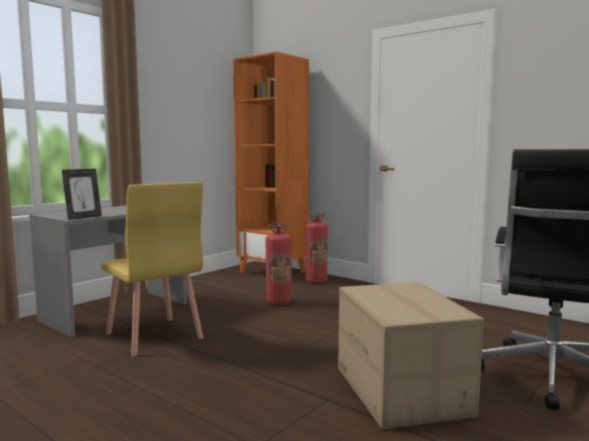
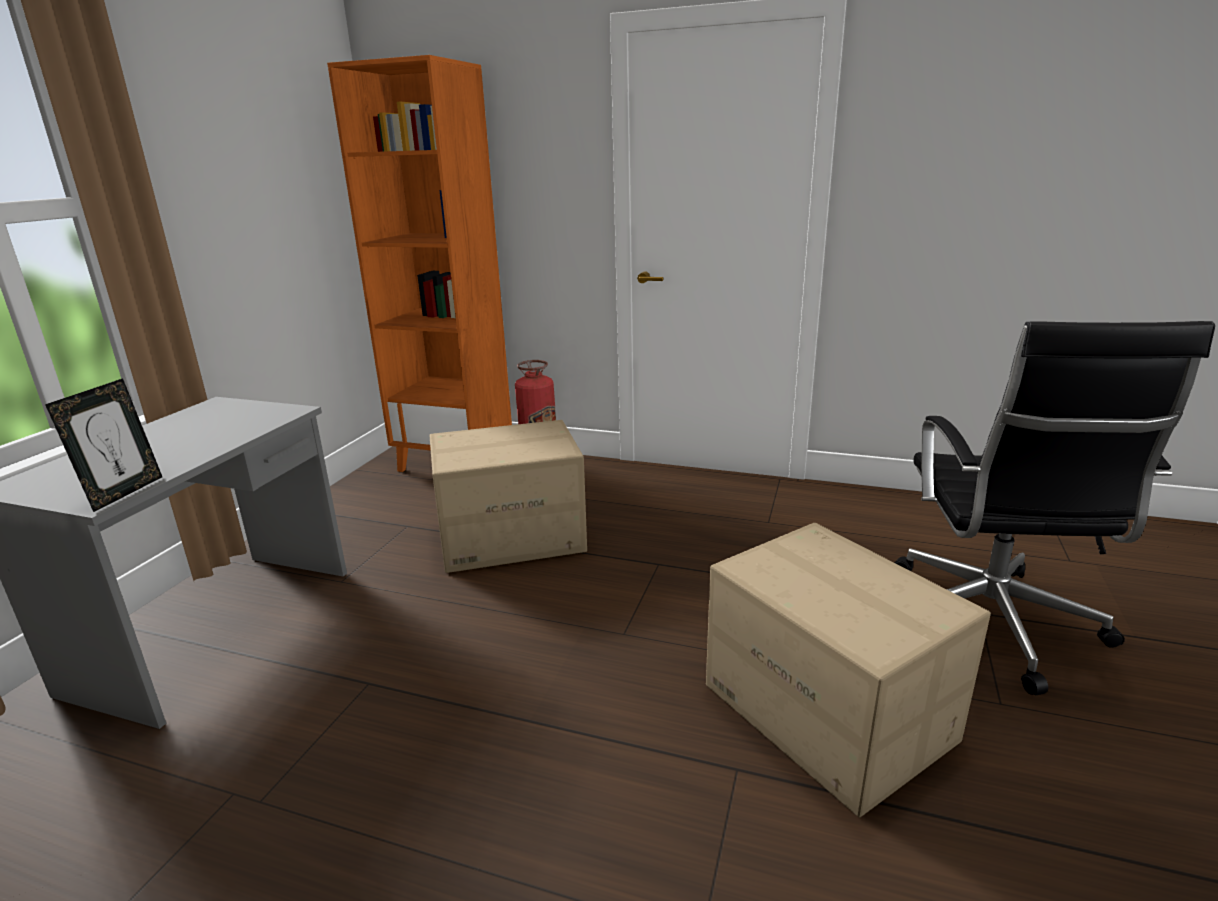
camera: 20 degrees left, 15 degrees up
(153, 336) = (335, 682): yellow chair -> none
(279, 302) = (511, 536): fire extinguisher -> cardboard box

